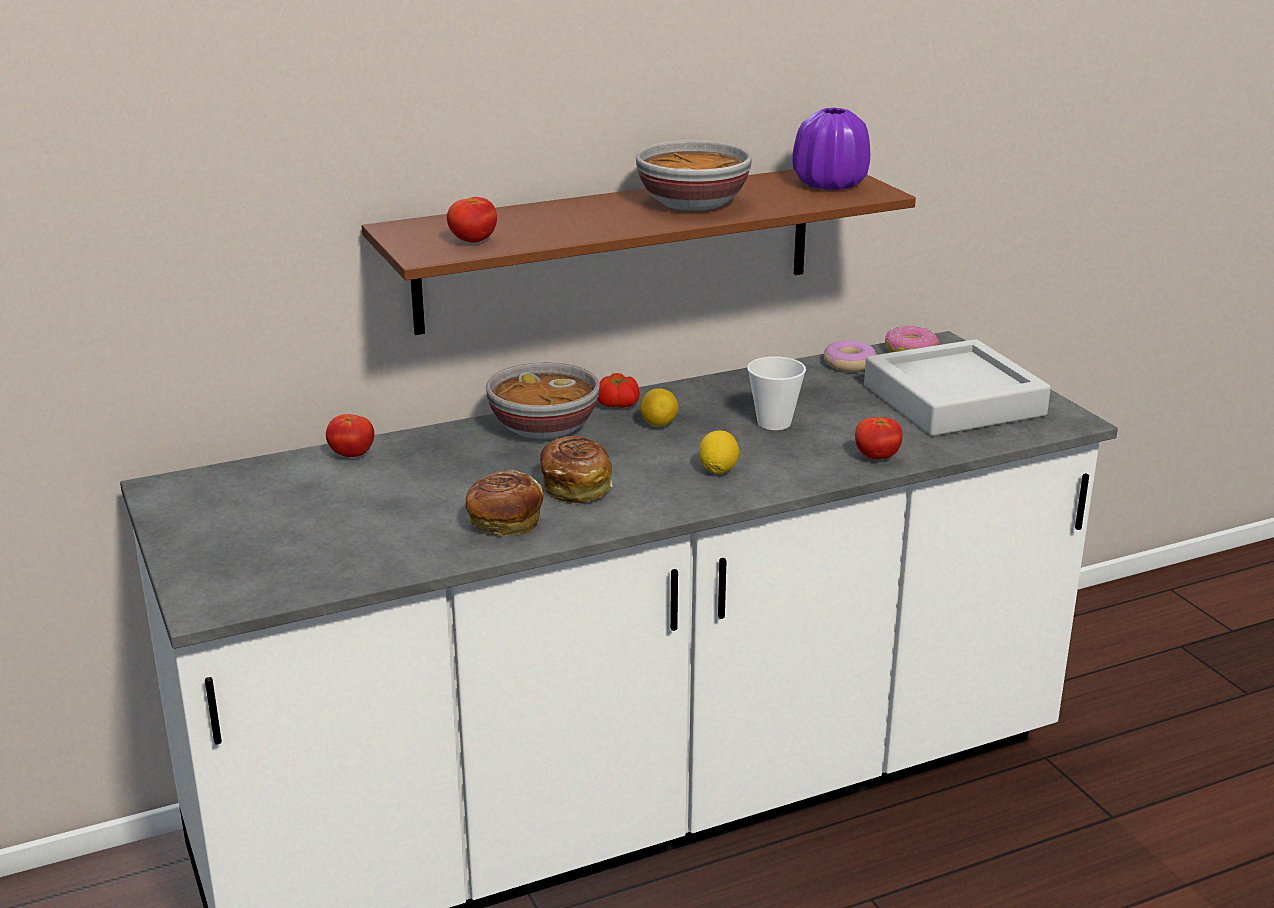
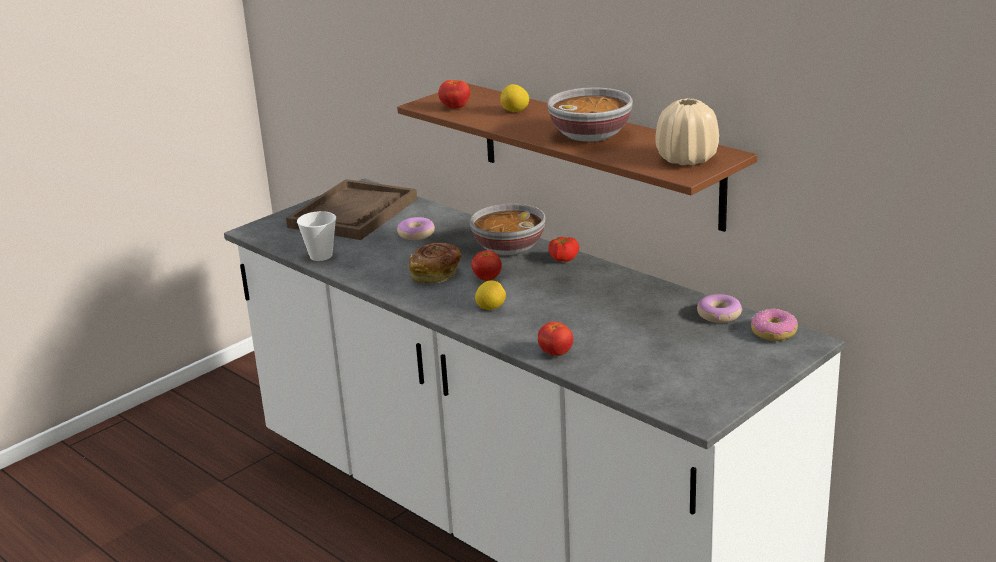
camera: 70 degrees right, 0 degrees up
(263, 510) = (353, 213): none -> brown tray
(352, 455) = (431, 213): tomato -> tomato (487, 278)
(416, 477) = (416, 234): none -> donut
(504, 522) = (377, 268): bread -> none
(659, 425) = (544, 276): lemon -> lemon (515, 111)
(774, 423) = (581, 309): cup -> cup (321, 256)
(830, 184) = (687, 159): purple vase -> beige vase
(953, 400) = (688, 364): grey tray -> none

